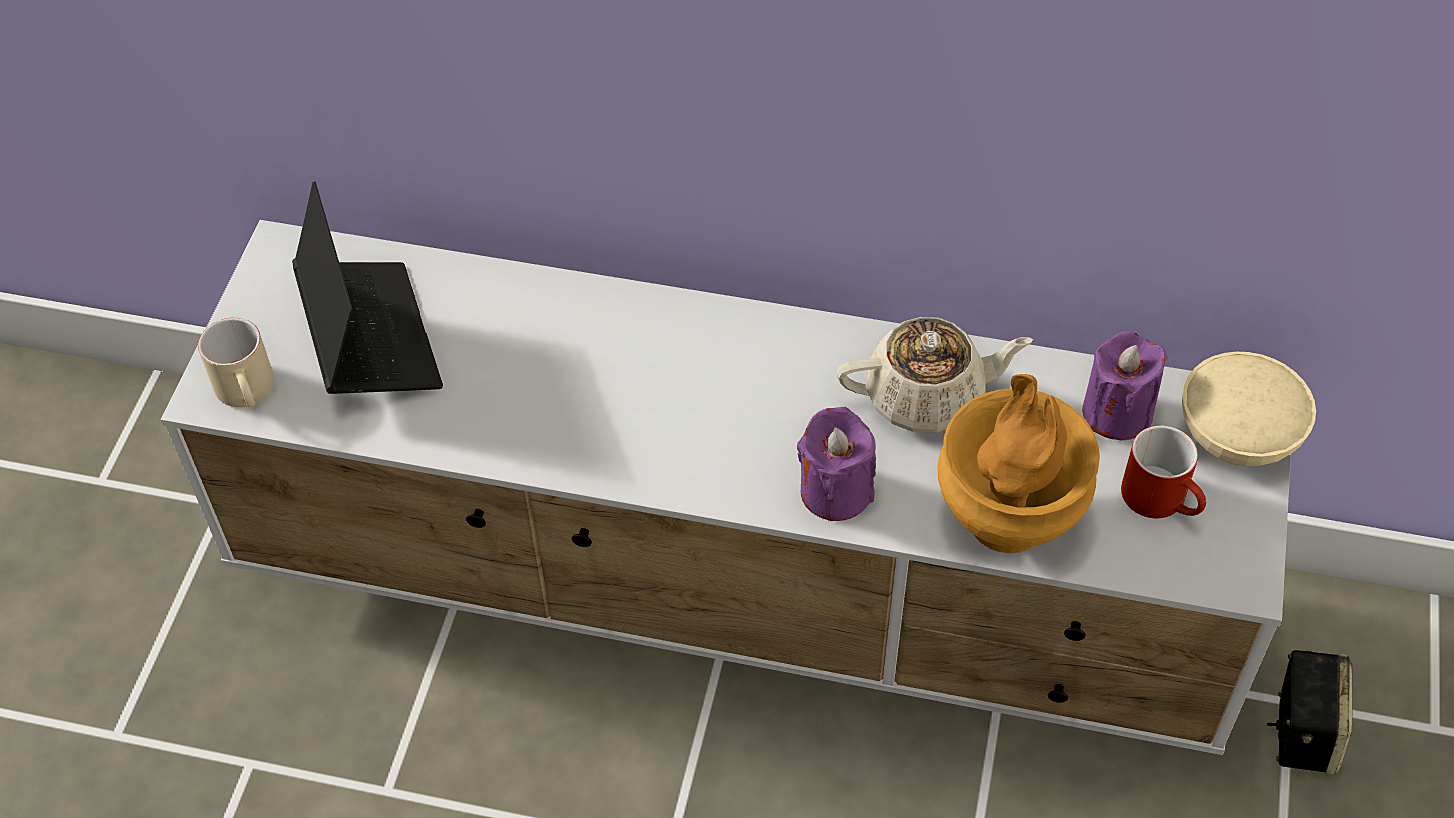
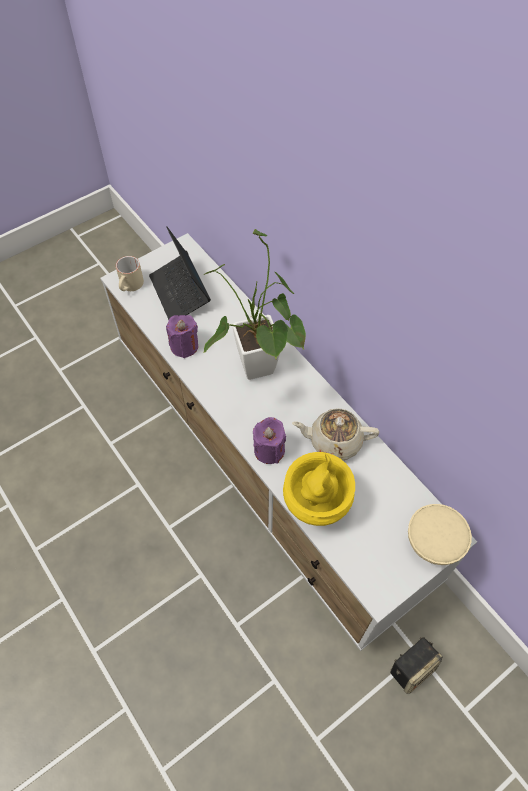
camera: 40 degrees right, 5 degrees up
(369, 338) = (180, 293): laptop -> laptop turned 135 degrees clockwise
(680, 379) = (259, 374): none -> potted plant
(927, 397) = (334, 441): beige teapot -> beige teapot turned 150 degrees clockwise
(1009, 522) = (316, 507): brown vase -> yellow vase
(1117, 413) = (396, 498): purple candle -> purple candle (184, 346)
(1163, 500) = (380, 543): red mug -> none

